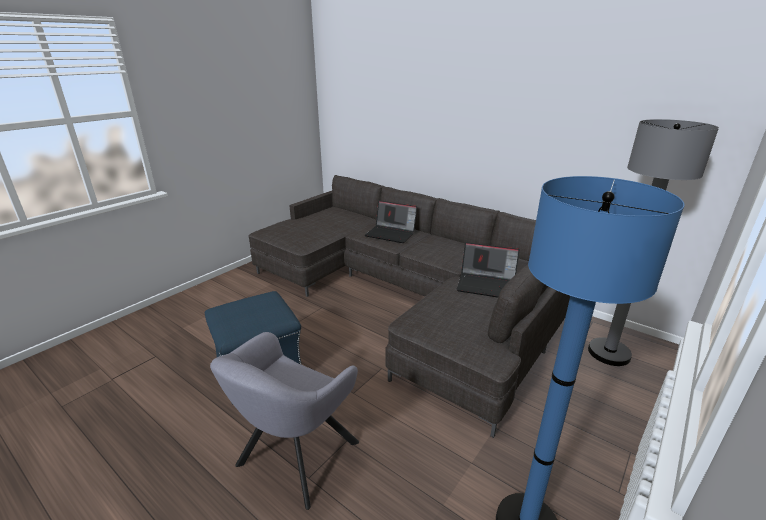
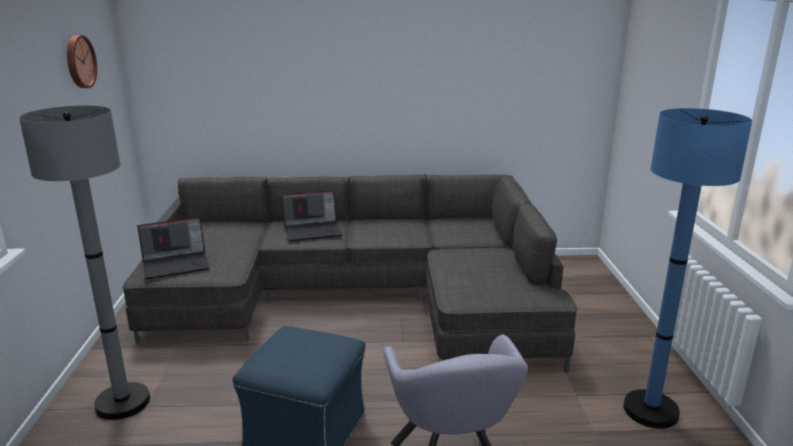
camera: 40 degrees left, 5 degrees down
(260, 82) = (79, 62): none -> wall clock
(487, 285) = (470, 246): laptop -> laptop (177, 264)
(609, 353) = (566, 278): grey floor lamp -> grey floor lamp (123, 403)

